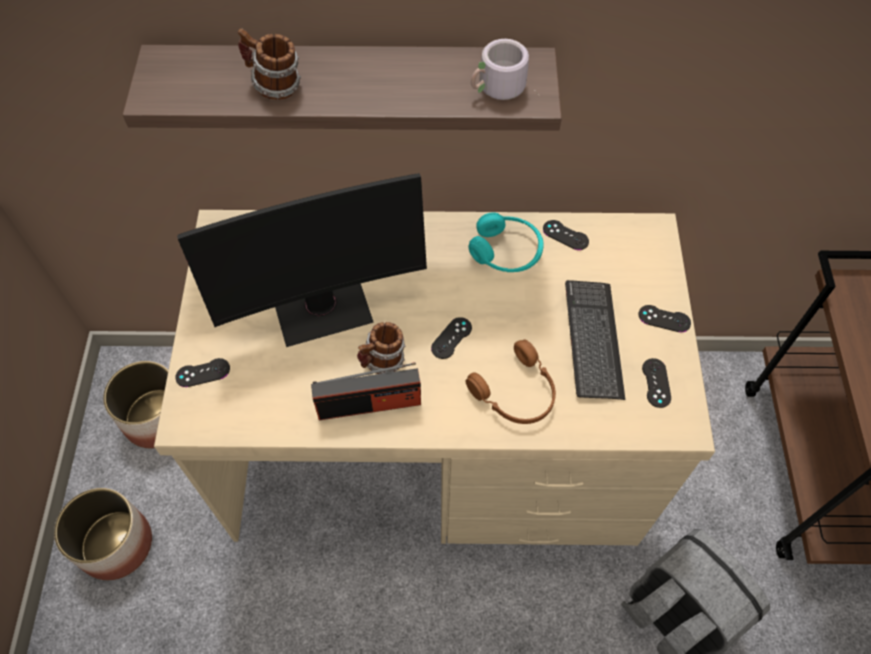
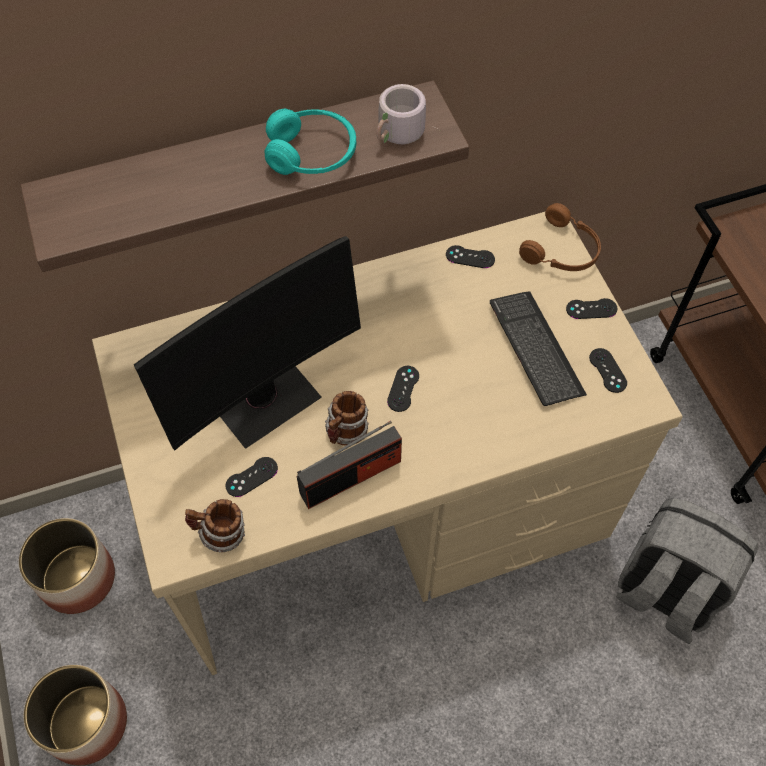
camera: 20 degrees left, 0 degrees up
(203, 373) = (170, 501): black game controller -> black game controller (251, 477)
(274, 86) = (180, 189): mug -> mug (220, 534)
(506, 251) = (420, 289): turquoise headphones -> turquoise headphones (312, 154)
(516, 393) = (486, 421): brown headphones -> brown headphones (562, 251)

